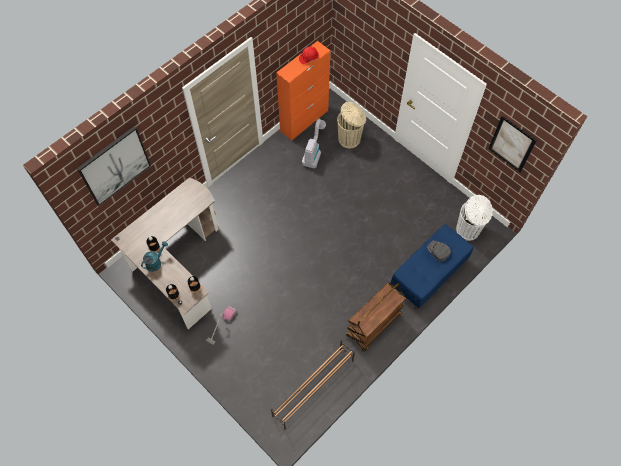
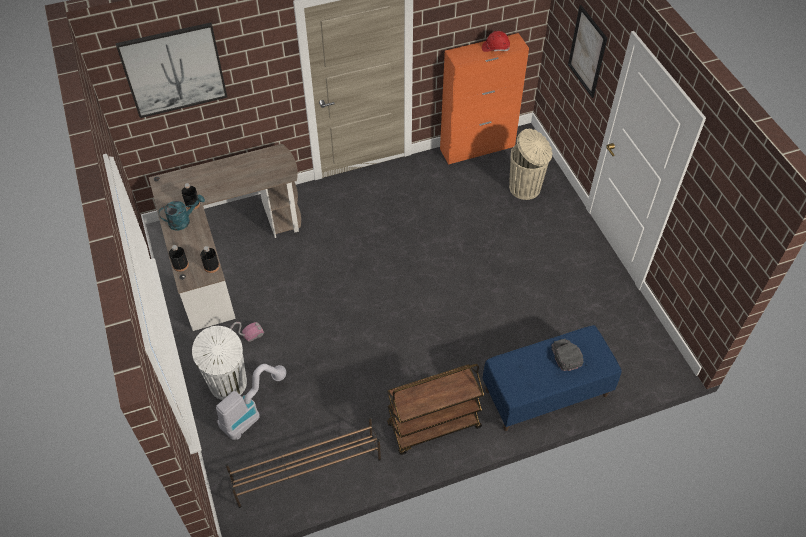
camera: 25 degrees right, 10 degrees down
(313, 152) = (469, 187): vacuum cleaner -> vacuum cleaner (250, 412)
(468, 230) = (635, 358): white trash can -> white trash can (228, 385)
(511, 144) = (721, 226): picture -> picture (587, 52)

